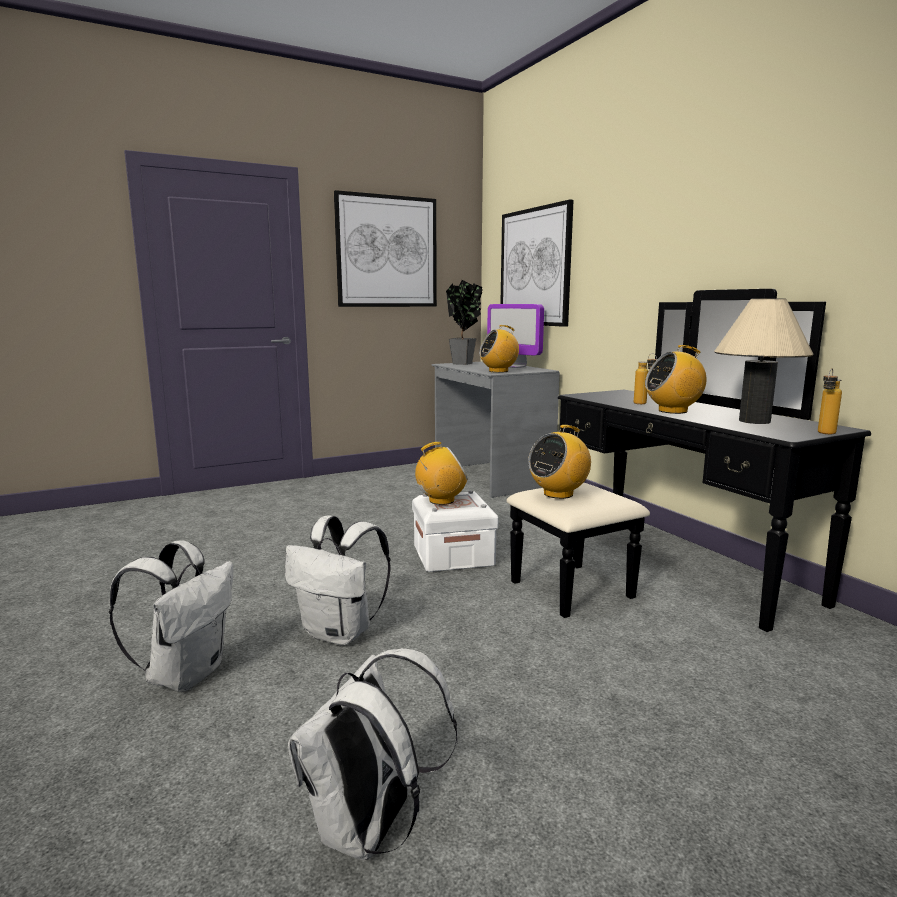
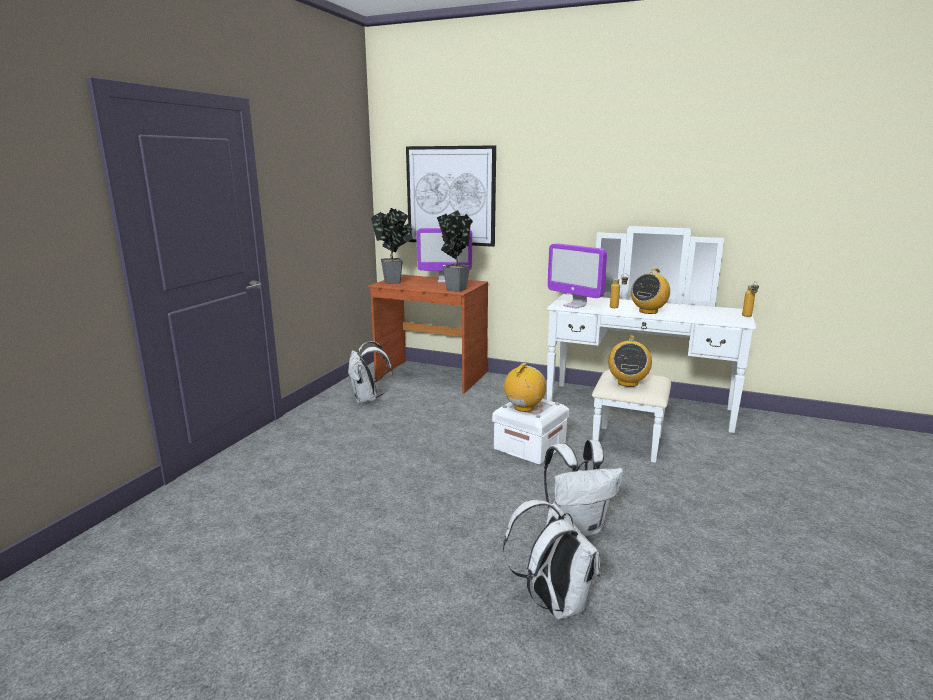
camera: 40 degrees left, 5 degrees up
(370, 830) = (789, 609): white backpack -> white backpack (368, 400)
(387, 252) = (316, 182): picture -> none
(490, 478) = (431, 376): grey desk -> brown desk
(498, 371) = (454, 289): radio -> potted plant
(594, 397) = (574, 305): none -> monitor
(654, 568) = (637, 414): black dresser -> white dresser
(754, 421) = (700, 312): beige table lamp -> none

